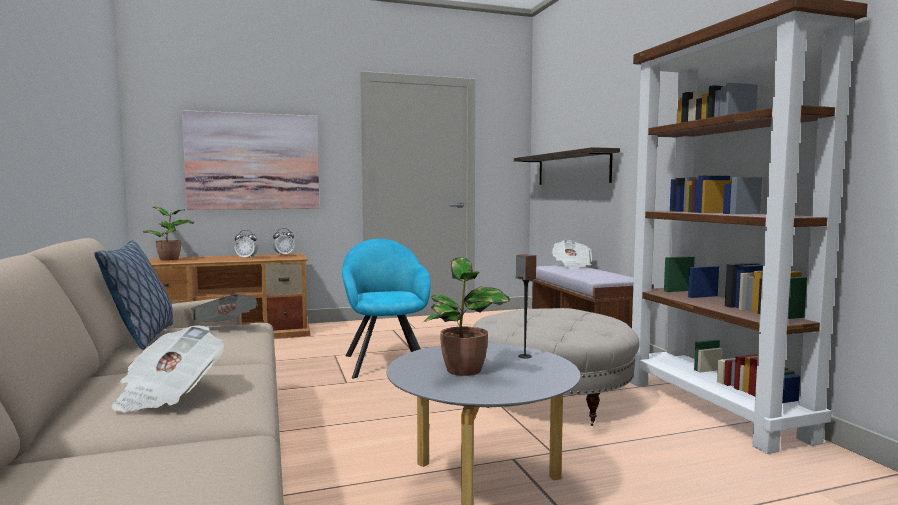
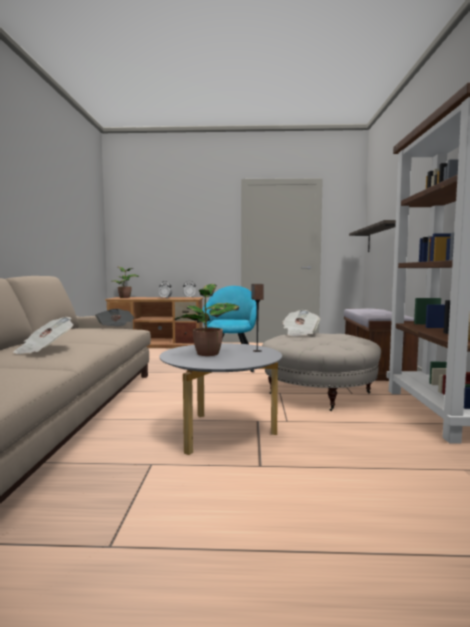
camera: 20 degrees right, 0 degrees up
(142, 338) = (69, 330): pillow -> none
(253, 161) = (174, 239): picture -> none
(571, 265) = (373, 308): newspaper -> newspaper (300, 333)

